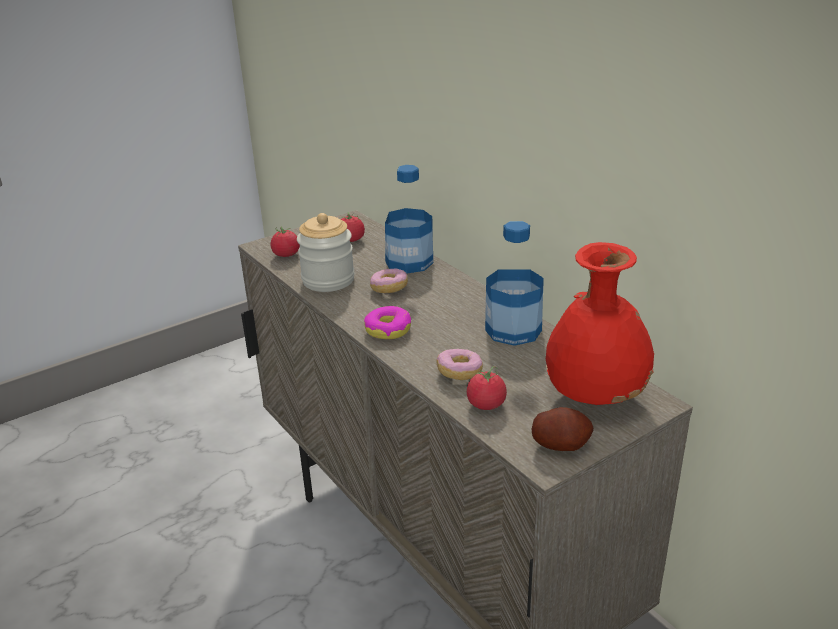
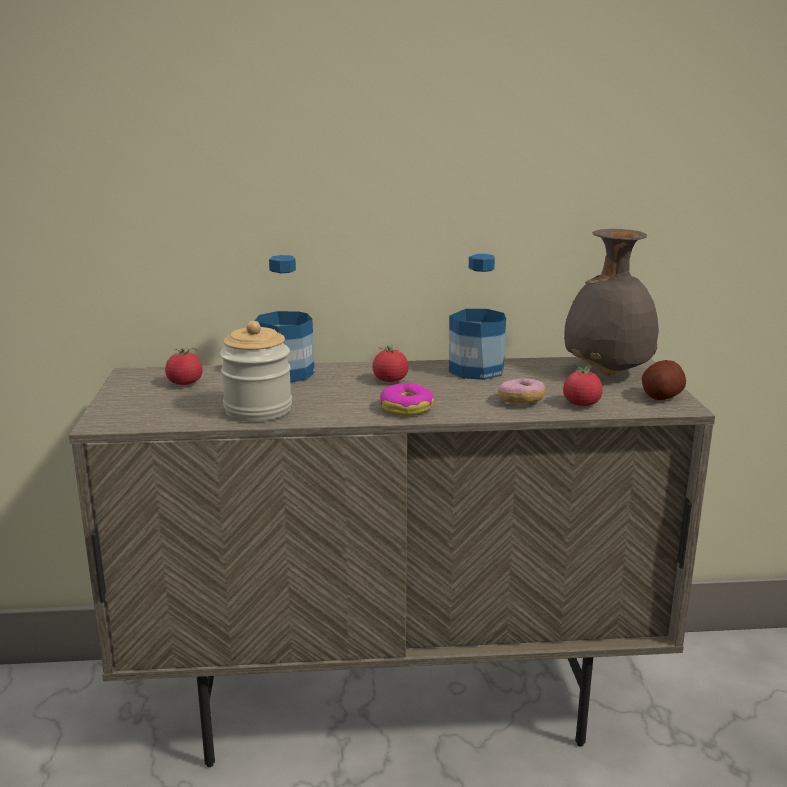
camera: 60 degrees left, 10 degrees down
(286, 255) = (155, 416): tomato -> tomato (390, 380)
(389, 288) = (325, 391): donut -> none
(595, 396) = (606, 372): red vase -> grey vase

